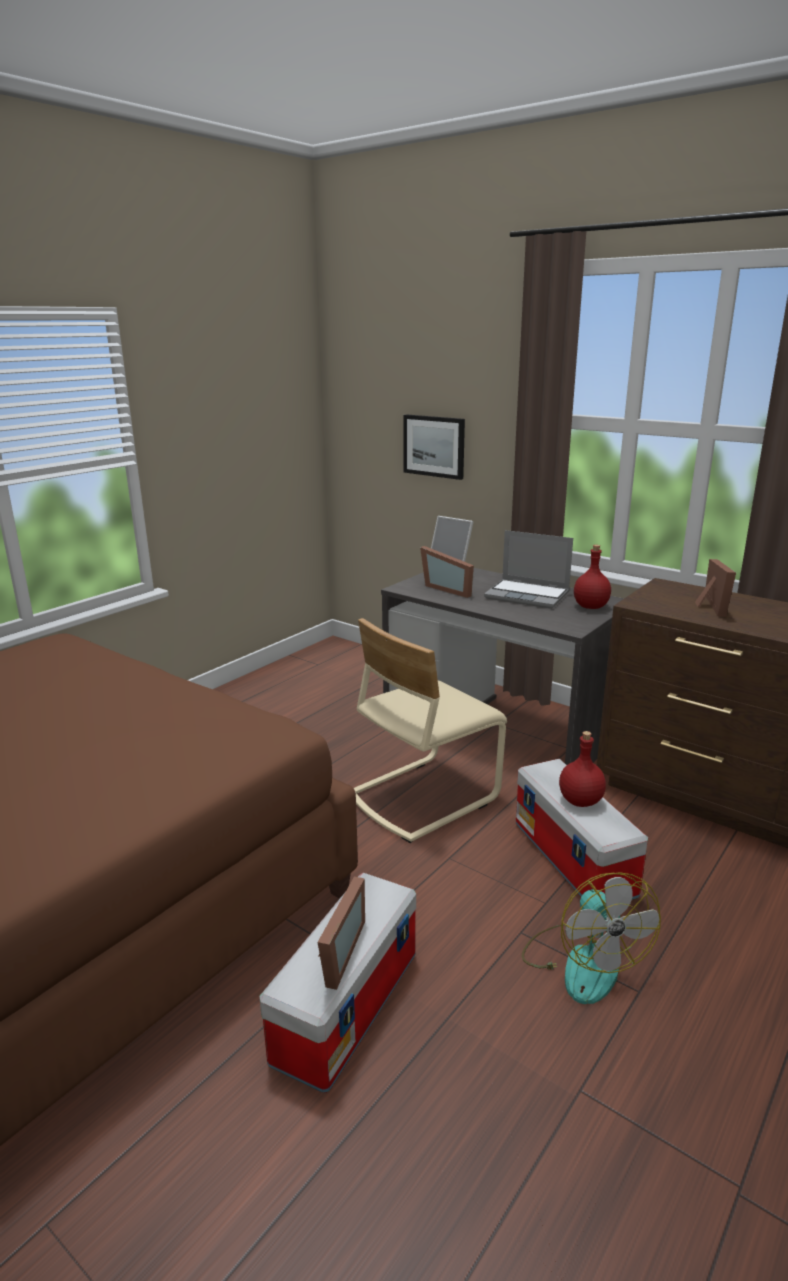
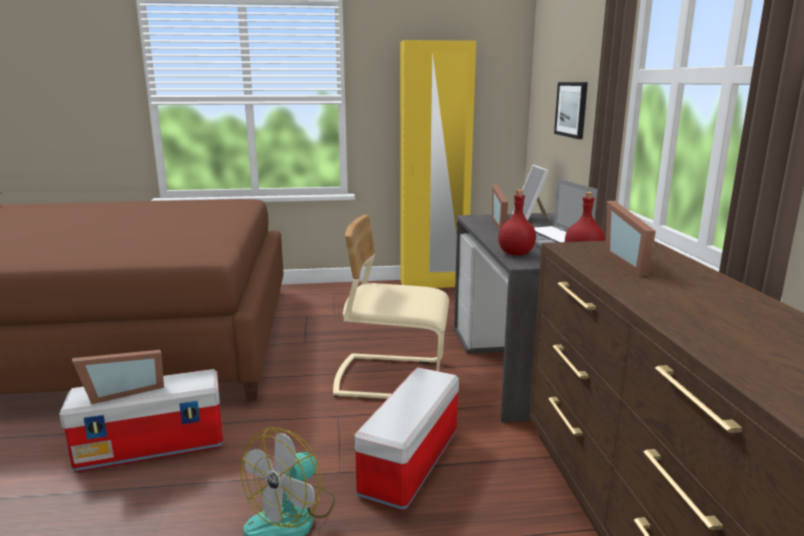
camera: 45 degrees right, 5 degrees down
(270, 676) = (433, 284): none -> yellow wardrobe
(579, 801) = (407, 402): red bottle -> red bottle (515, 253)
(708, 606) = (631, 263): picture frame -> picture frame turned 120 degrees clockwise

